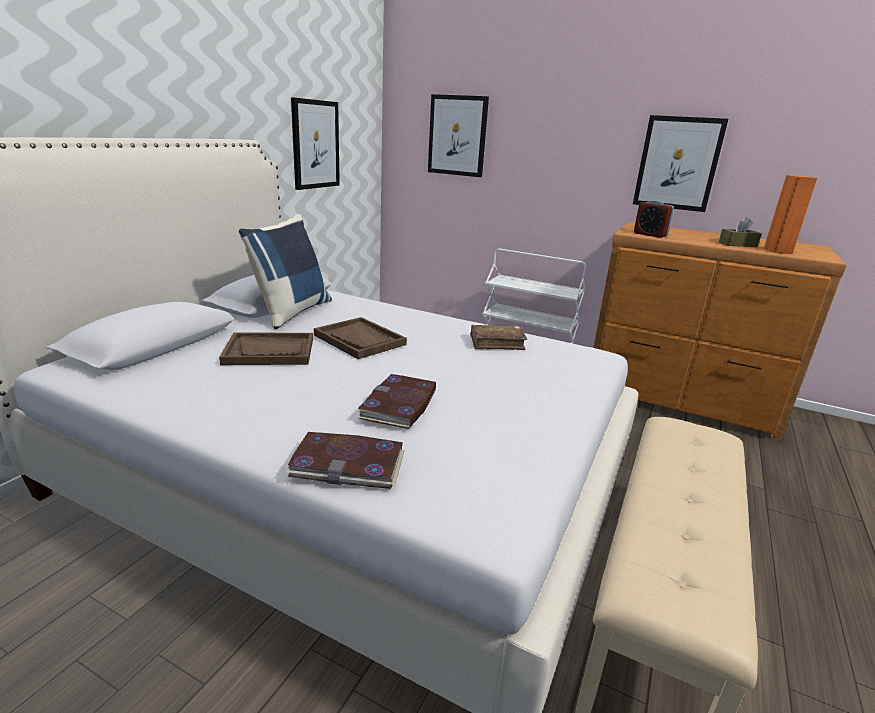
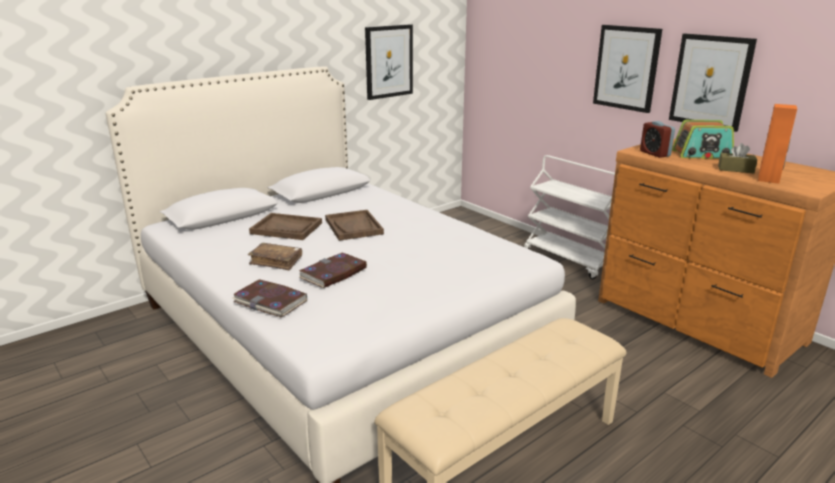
camera: 25 degrees right, 0 degrees up
(291, 312) = (327, 200): blue pillow -> none
(457, 136) = (522, 48): picture -> picture (626, 68)
(497, 343) = (456, 241): brown book -> brown book (276, 261)
(687, 234) = (702, 154): none -> radio

